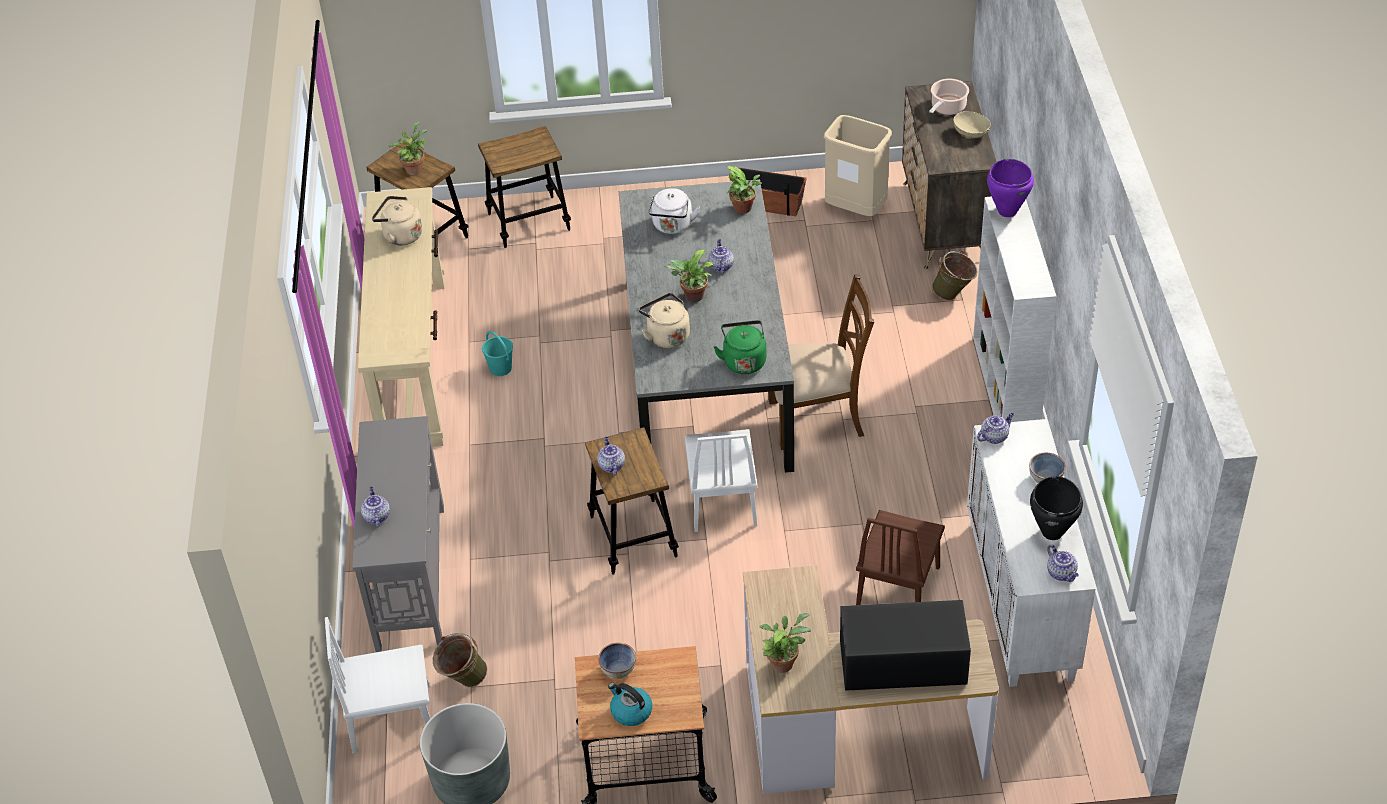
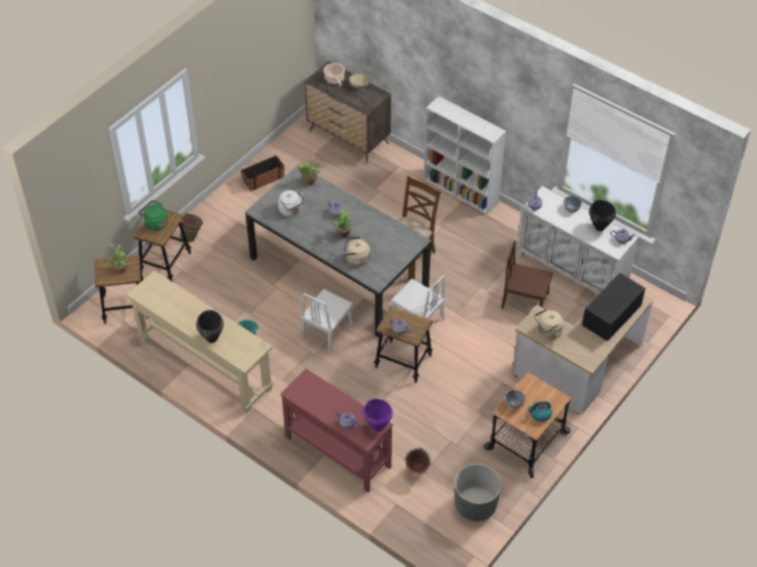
camera: 50 degrees left, 5 degrees up
(380, 304) = (212, 338): none -> black cooking pot
(391, 718) = (411, 510): white chair -> white chair (327, 330)
(400, 235) = (174, 302): beige kettle -> beige kettle (548, 331)
(411, 576) = (337, 451): grey console table -> red console table
(743, 360) = (401, 246): green kettle -> green kettle (155, 223)
(783, 662) = (574, 348): potted plant -> none
(856, 210) = (305, 157): beige trash can -> none
(898, 587) = (525, 300): brown chair -> brown chair turned 135 degrees clockwise
(954, 295) = (393, 166): green bucket -> green bucket (192, 236)
(1007, 211) = (442, 108): purple cooking pot -> purple cooking pot (378, 427)

